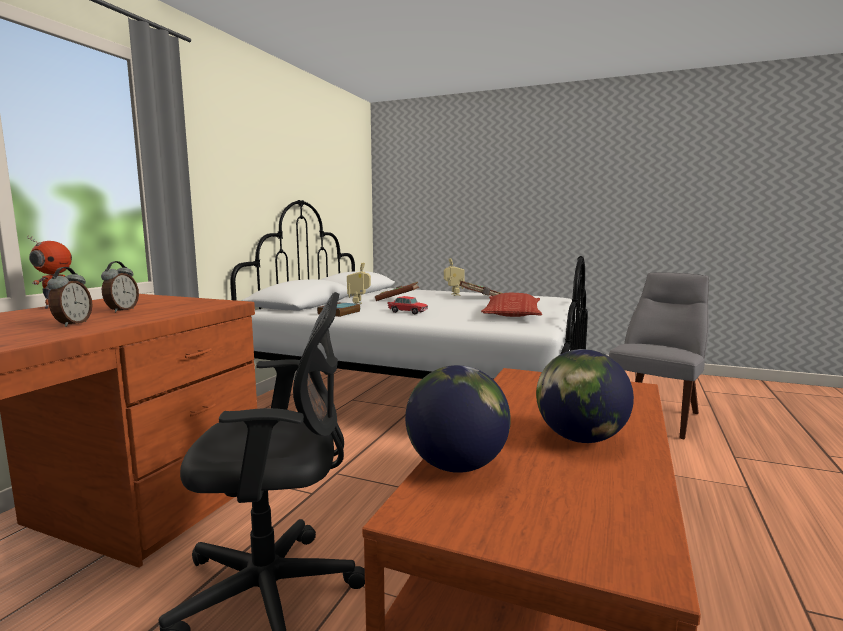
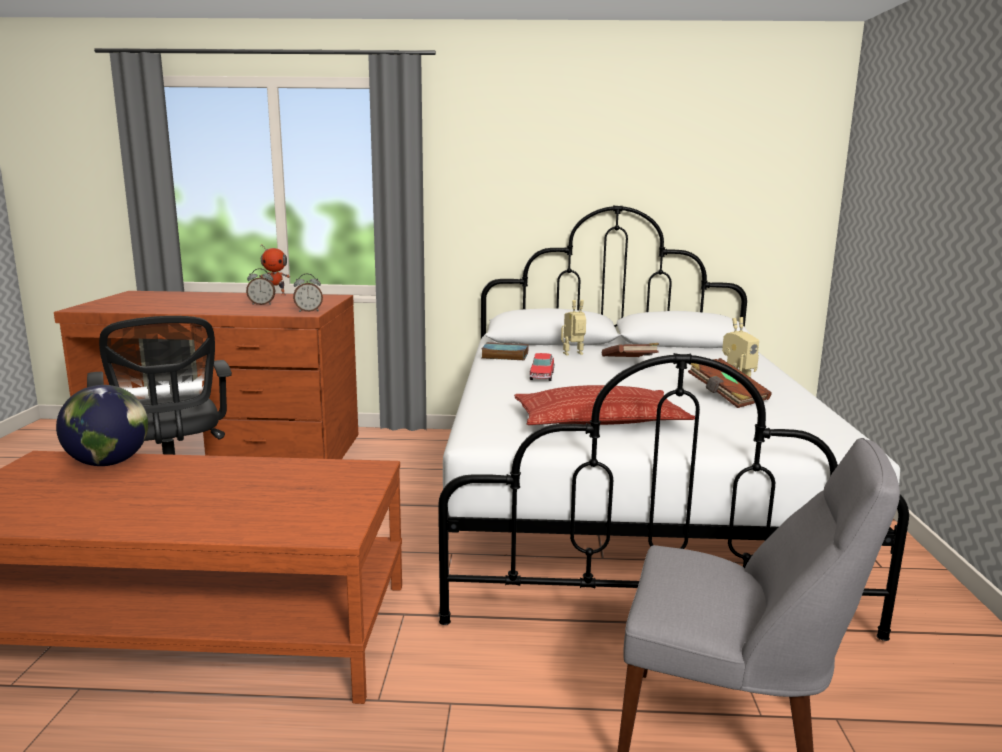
camera: 70 degrees right, 5 degrees up
(72, 324) = (205, 307): alarm clock -> alarm clock (308, 311)
(580, 438) = (155, 501): globe -> none

